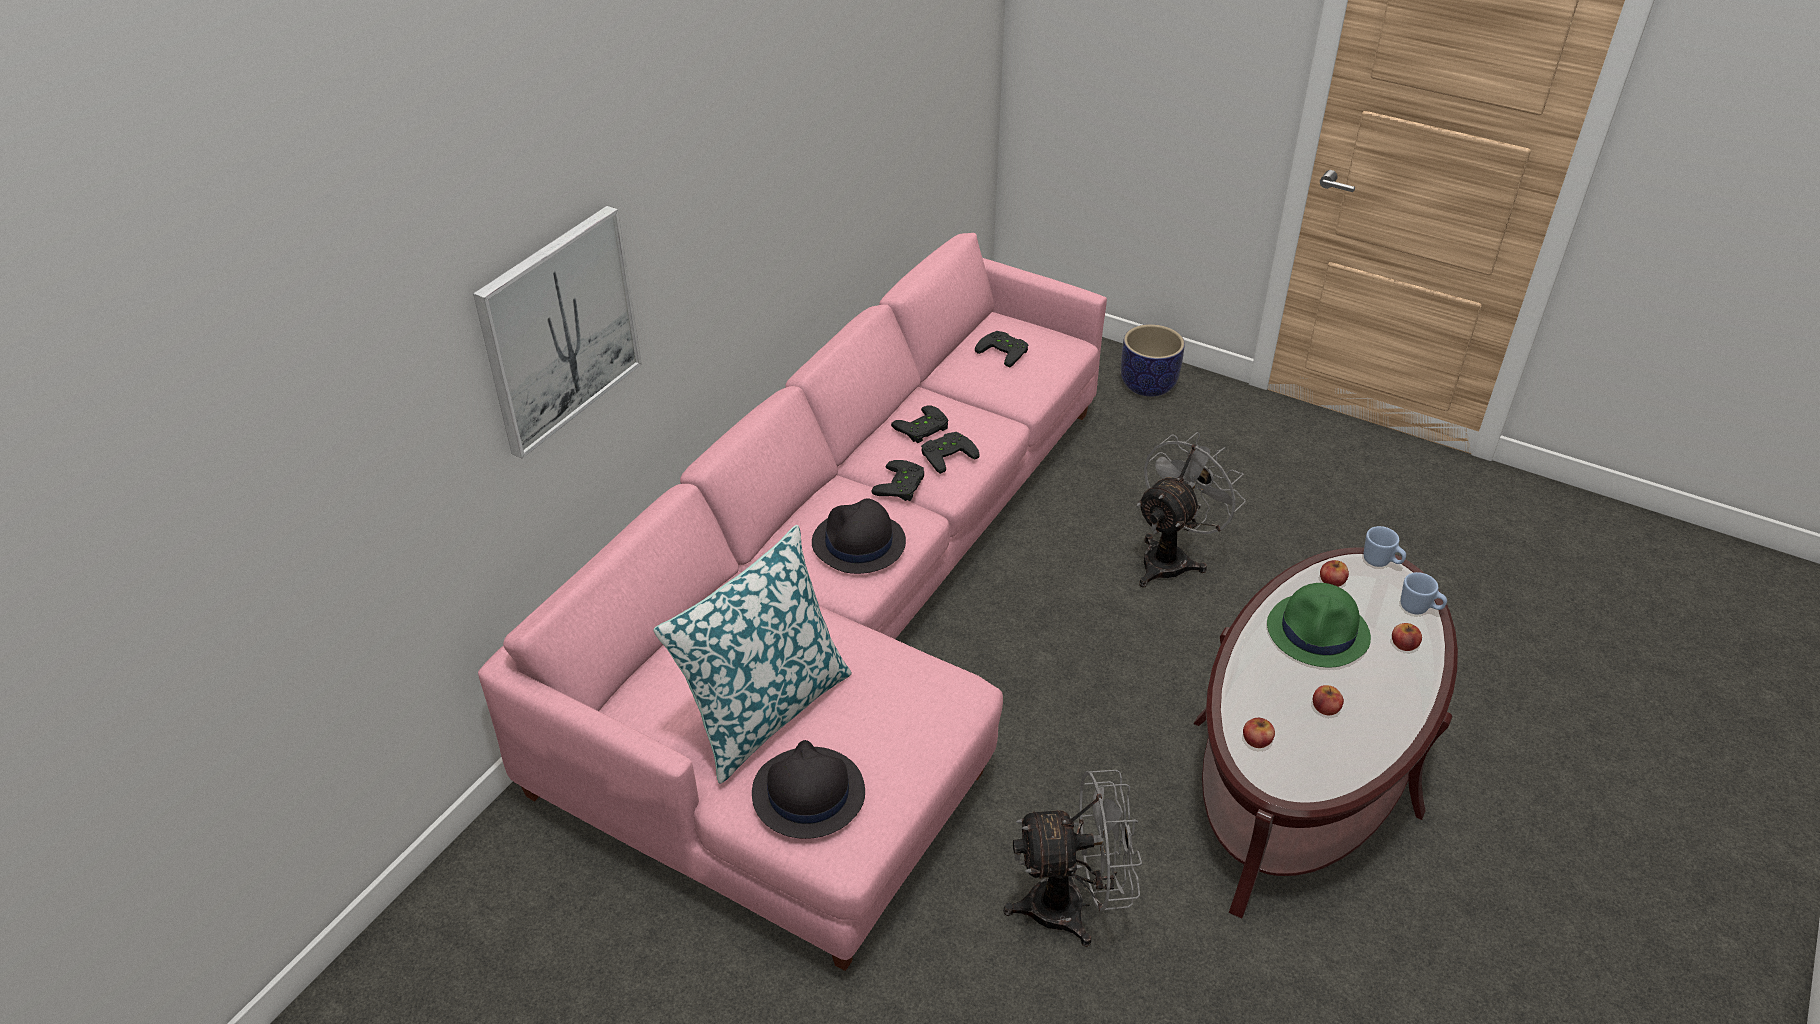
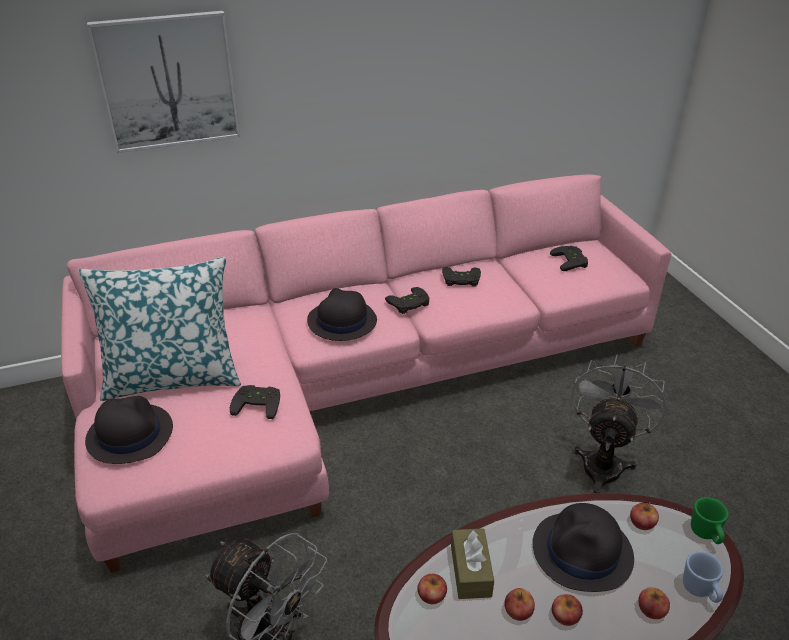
camera: 40 degrees right, 5 degrees down
(946, 453) = (457, 299): black game controller -> black game controller (258, 403)
(1148, 385) = (711, 348): planter -> none
(1172, 558) = (603, 462): grey fan -> grey fan turned 60 degrees counterclockwise
(1261, 702) = (470, 571): none -> brown tissue box
(1318, 632) = (583, 552): green hat -> black hat
(1358, 688) = (565, 616): none -> apple
(1381, 562) = (706, 535): blue mug -> green mug

